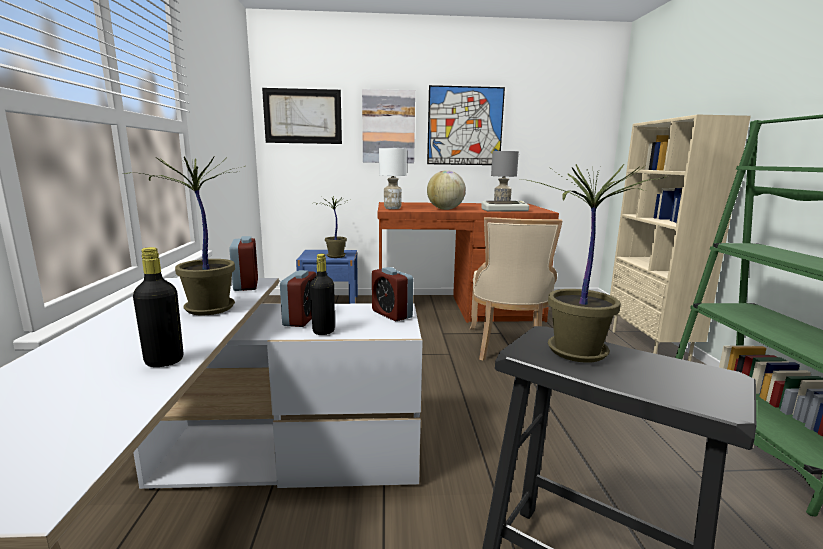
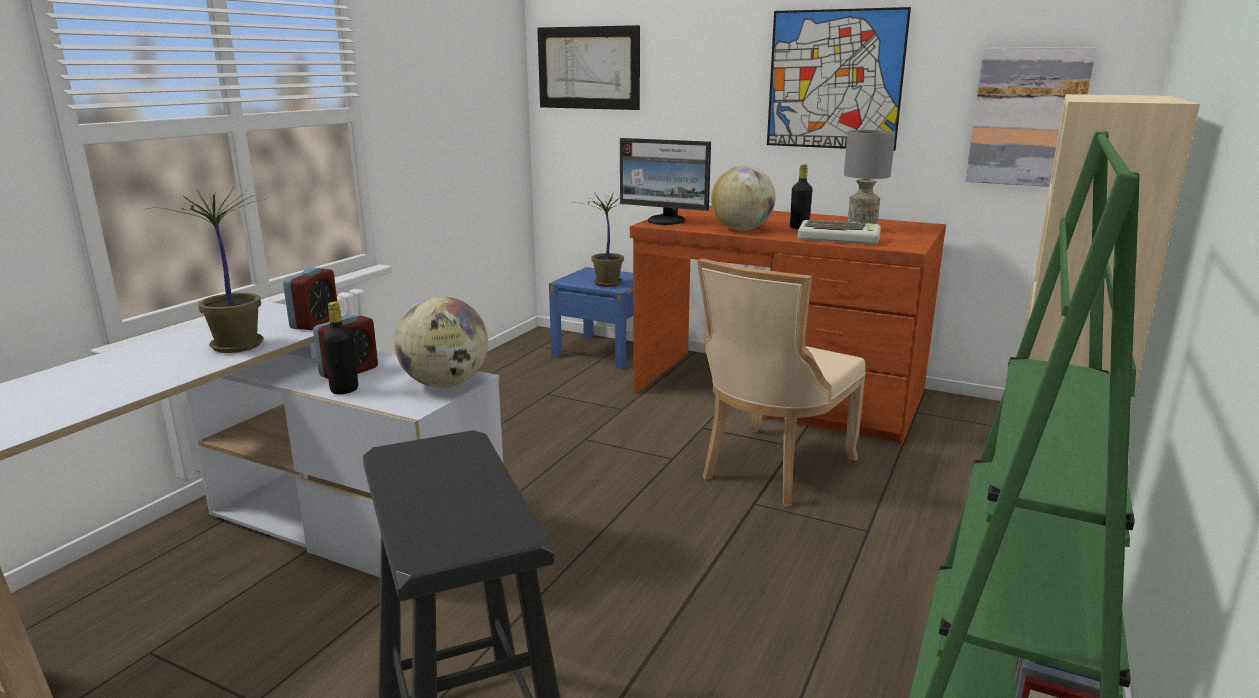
camera: 30 degrees right, 5 degrees up
(164, 361) = (122, 391): black bottle -> black bottle (799, 228)
(388, 127) = (708, 83): picture -> picture (1027, 117)
(391, 314) = (445, 384): alarm clock -> globe
(392, 208) = (666, 221): white table lamp -> monitor
(577, 353) = (436, 469): potted plant -> none

